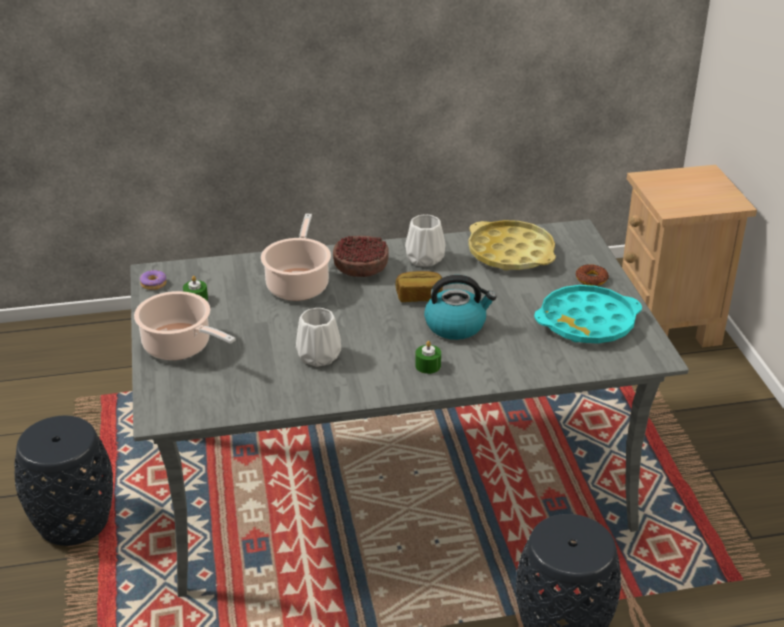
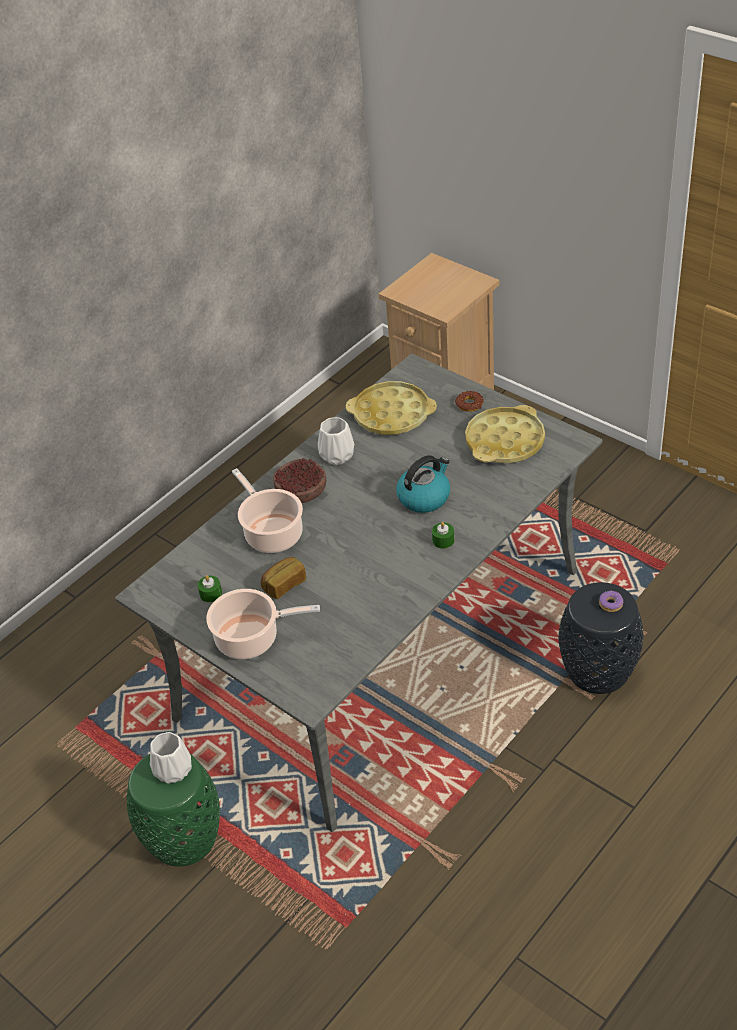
camera: 35 degrees left, 10 degrees up
(73, 521) = (183, 837): black stool -> green stool
(154, 284) = (159, 602): donut -> donut (611, 604)
(318, 355) = (360, 580): white vase -> white vase (172, 769)
(419, 296) = (371, 489): bread -> bread (284, 584)
(587, 322) = (505, 441): turquoise tray -> yellow tray

